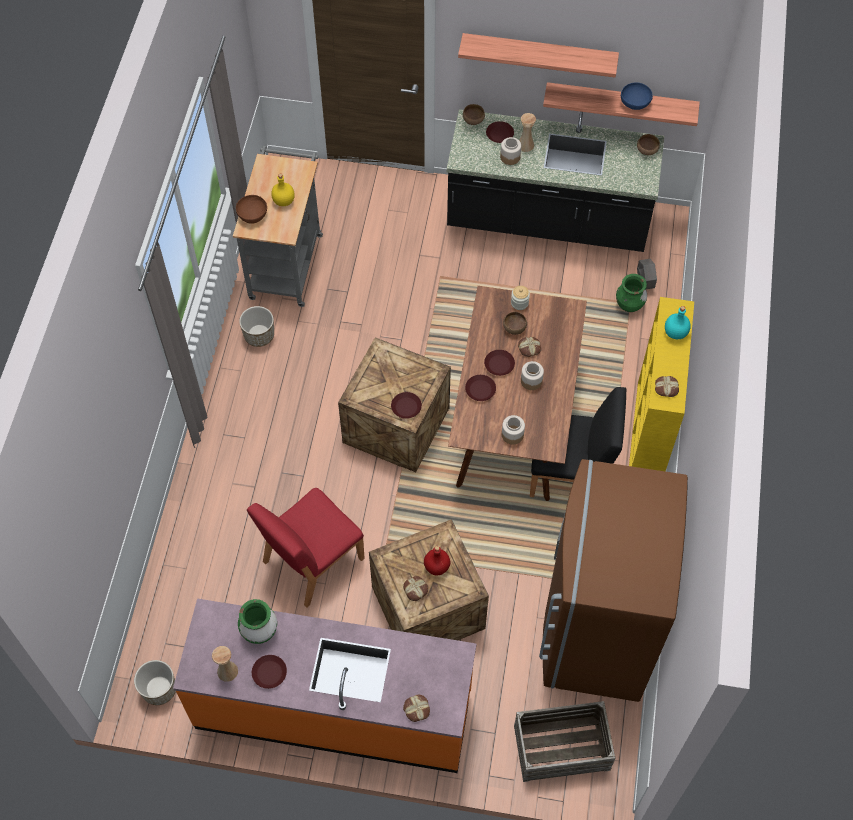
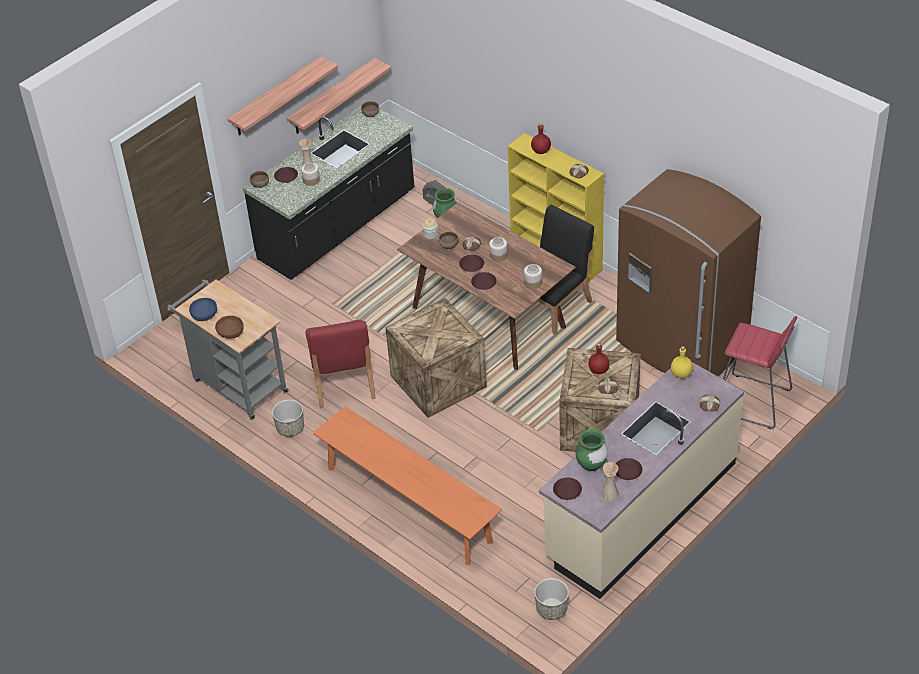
camera: 55 degrees left, 15 degrees down
(222, 488) = (408, 504): none -> orange bench
(284, 201) = (235, 311): yellow bottle -> yellow bottle (681, 374)
(312, 560) = (512, 475): red chair -> red chair (343, 382)
(334, 709) = (640, 511): orange counter -> beige counter
(406, 407) = (458, 334): brown plate -> brown plate (567, 491)
(561, 748) = (754, 402): crate -> red stool
(635, 103) = (346, 85): blue bowl -> blue bowl (204, 315)
(675, 332) = (541, 150): turquoise bottle -> red bottle

